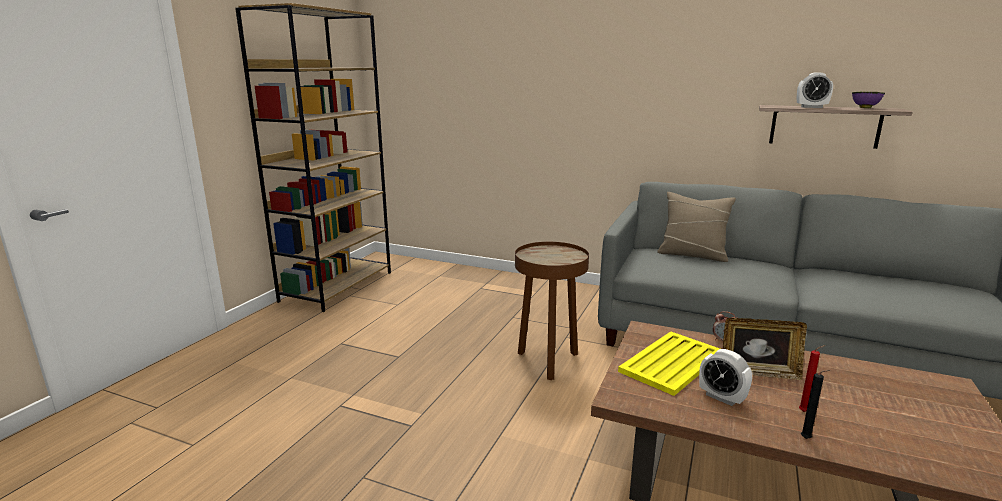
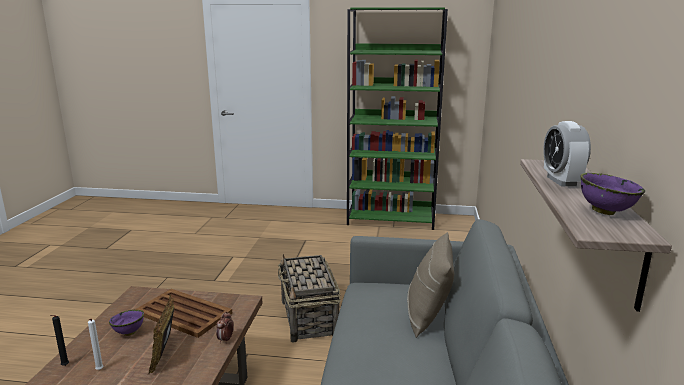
camera: 75 degrees right, 0 degrees up
(337, 286) = (391, 219): brown bookcase -> green bookcase
(548, 362) = (309, 318): brown side table -> basket
(672, 362) = (184, 313): yellow tray -> brown tray
(721, 397) = (128, 333): alarm clock -> purple bowl
(805, 412) = (99, 370): red candle -> white candle

